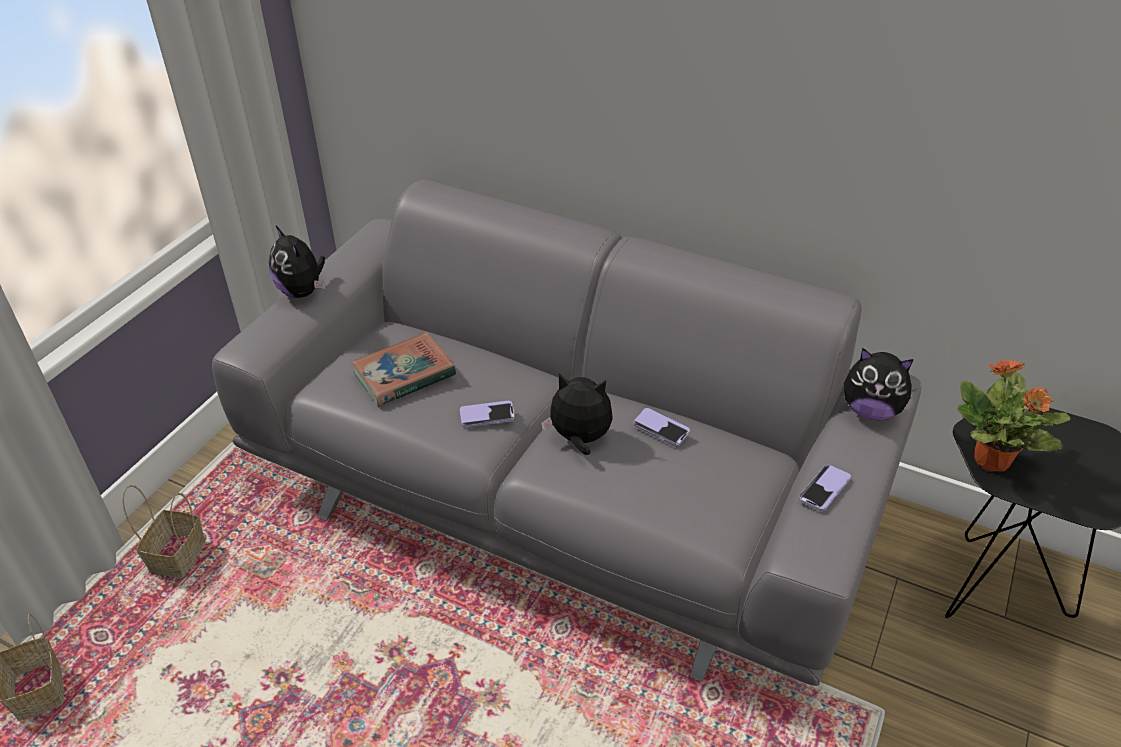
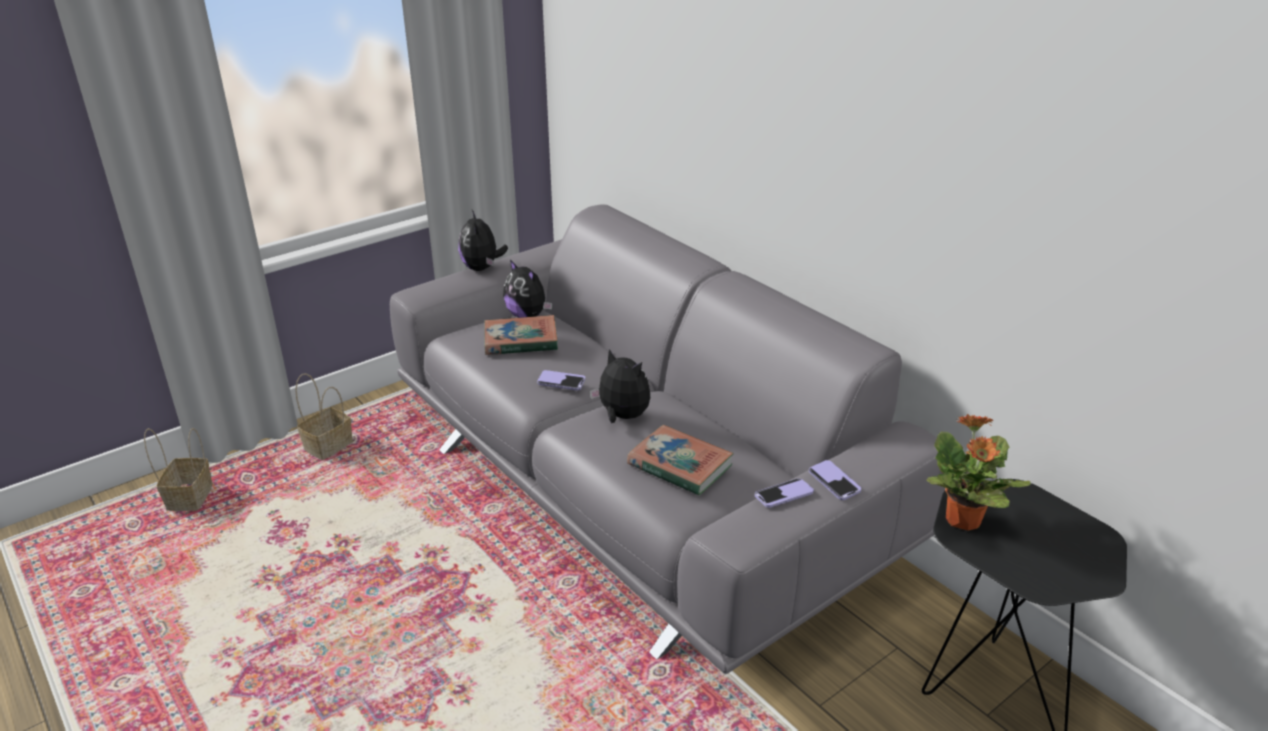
camera: 25 degrees right, 10 degrees down
(661, 428) = (693, 427): phone -> phone (834, 481)
(684, 482) = (679, 465): none -> book
(870, 410) = (876, 454): plush toy -> plush toy (528, 316)

